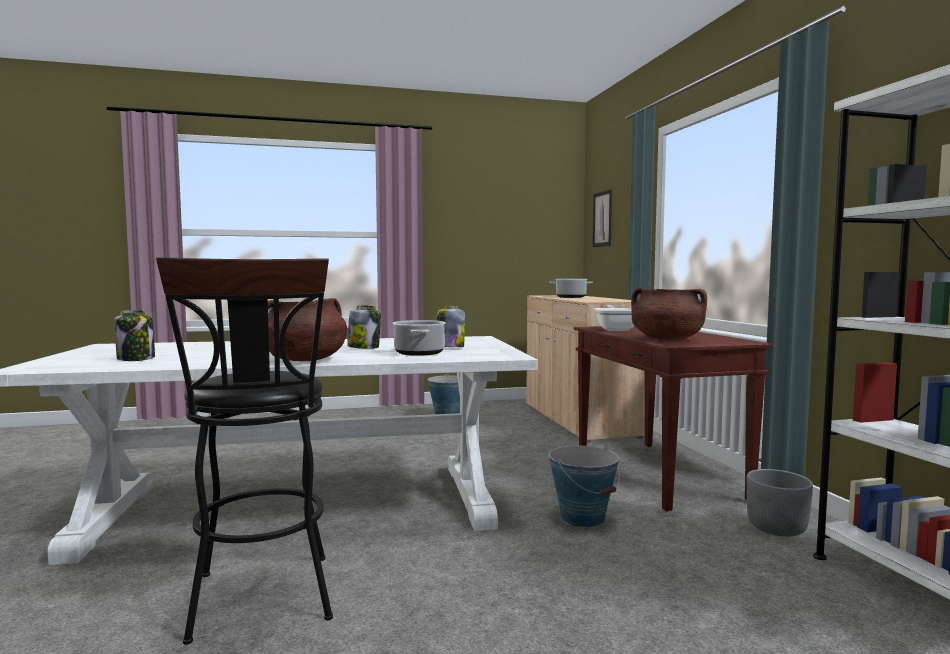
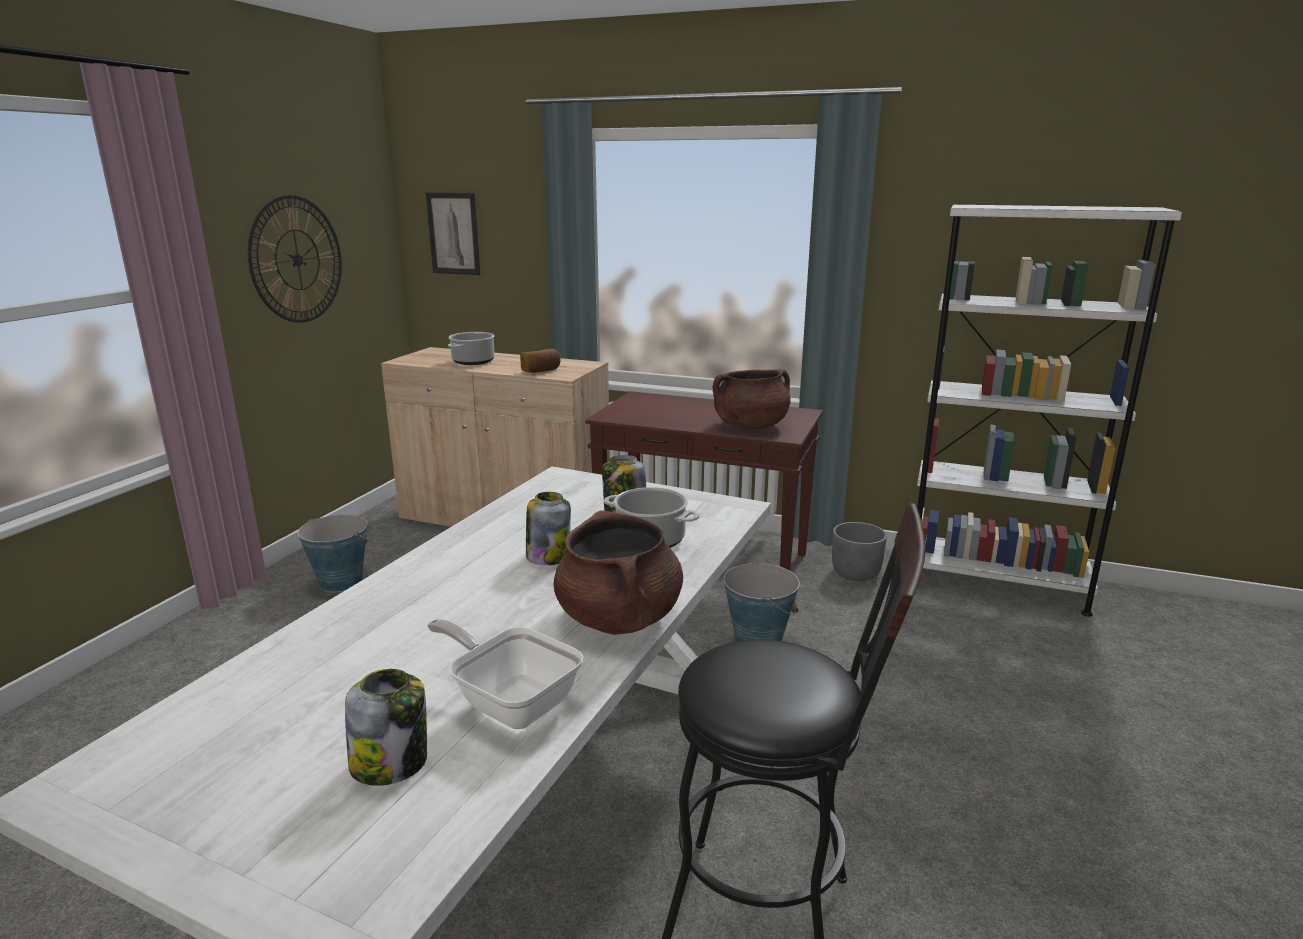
camera: 55 degrees left, 15 degrees up
(494, 230) = (297, 260): none -> wall clock
(588, 300) = (541, 371): none -> bread
(615, 329) = (647, 416): frying pan -> frying pan (510, 702)

